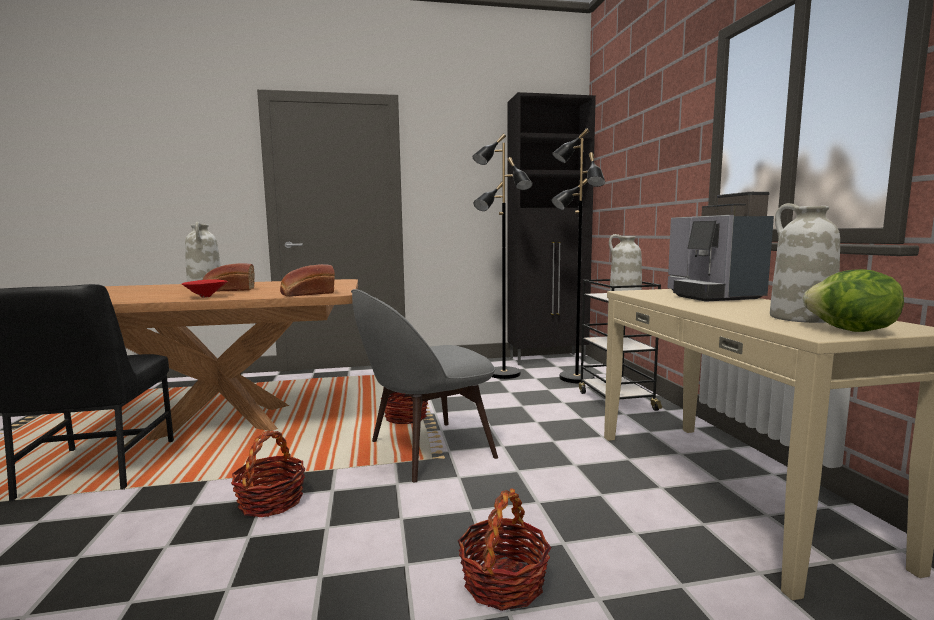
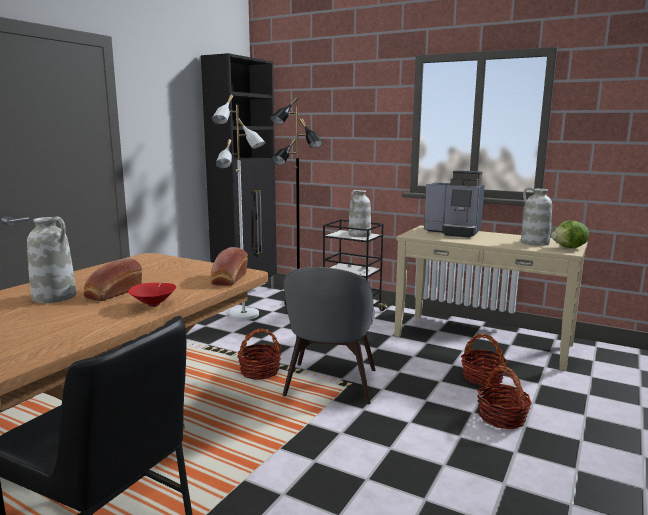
camera: 50 degrees left, 5 degrees up
(271, 501) = (325, 459): basket -> basket (482, 378)
(503, 374) = (244, 315): black floor lamp -> white floor lamp

